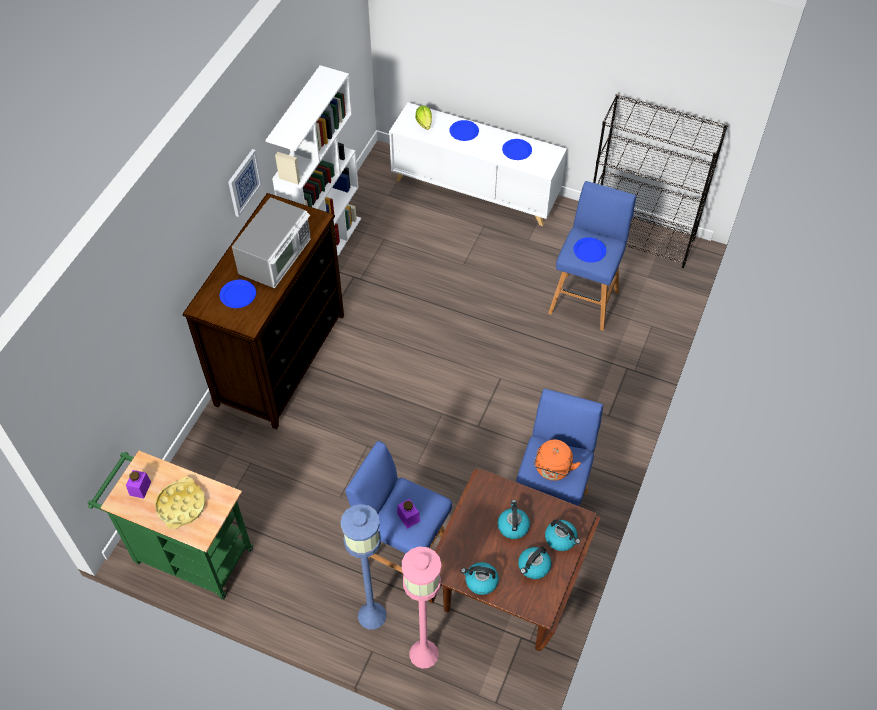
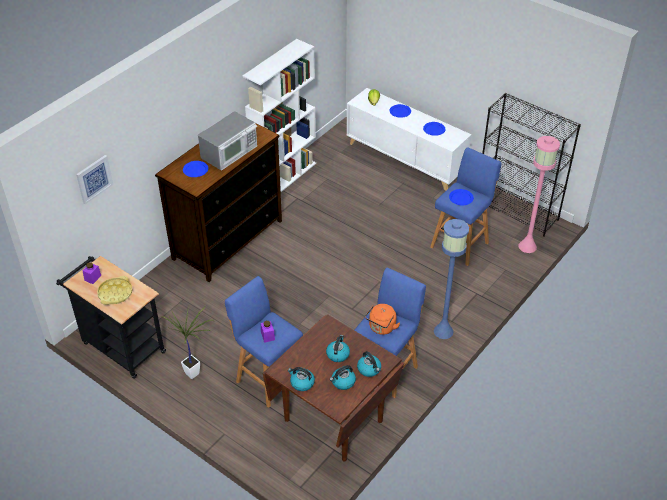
camera: 15 degrees right, 10 degrees down
(187, 554) = (120, 346): green cart -> black cart
(243, 182) = (221, 100): picture -> picture (94, 179)
(304, 571) = (195, 373): none -> potted plant
(371, 616) = (232, 412): blue floor lamp -> blue floor lamp (443, 331)
(424, 654) = (260, 444): pink floor lamp -> pink floor lamp (527, 246)

